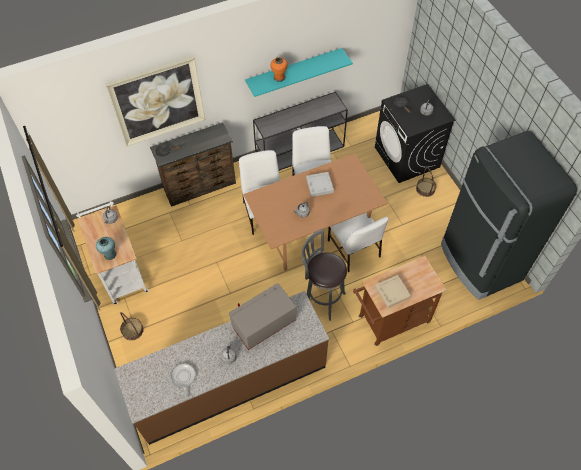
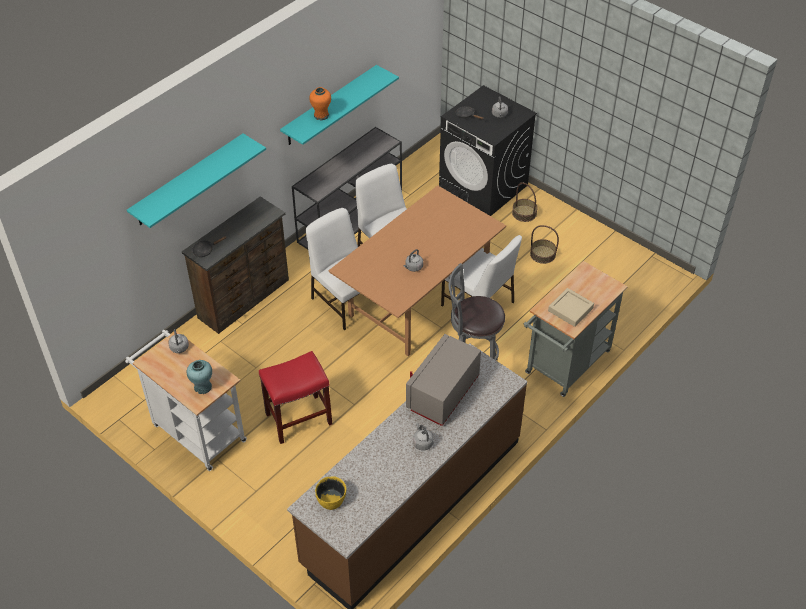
camera: 25 degrees left, 10 degrees down
(132, 330) = (251, 492): basket -> basket (542, 254)
(145, 374) = (331, 500): none -> yellow bowl
(158, 101) = (188, 180): picture -> turquoise shelf
(183, 378) = (381, 485): frying pan -> none
(189, 289) = (299, 418): none -> red stool
(319, 186) = (416, 232): grey tray -> none
(390, 321) = (564, 366): brown cart -> grey cart
(480, 263) = (629, 270): black fridge -> none

